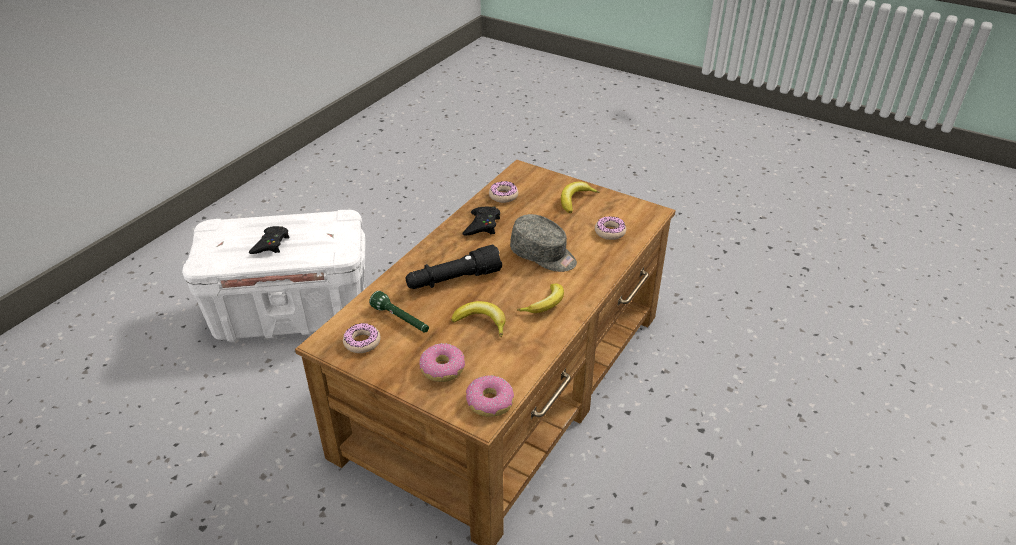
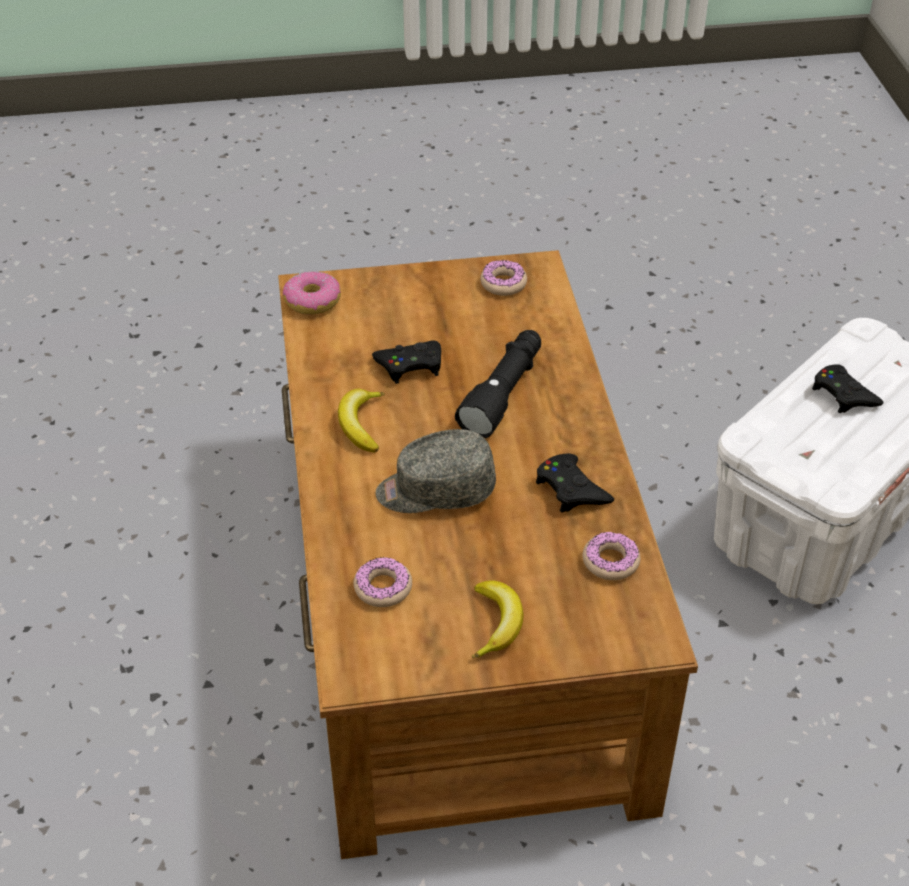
camera: 140 degrees right, 5 degrees up
(401, 320) = (496, 322): green flashlight -> none
(443, 369) = (392, 303): donut -> none
(481, 322) = (410, 365): banana -> black game controller

